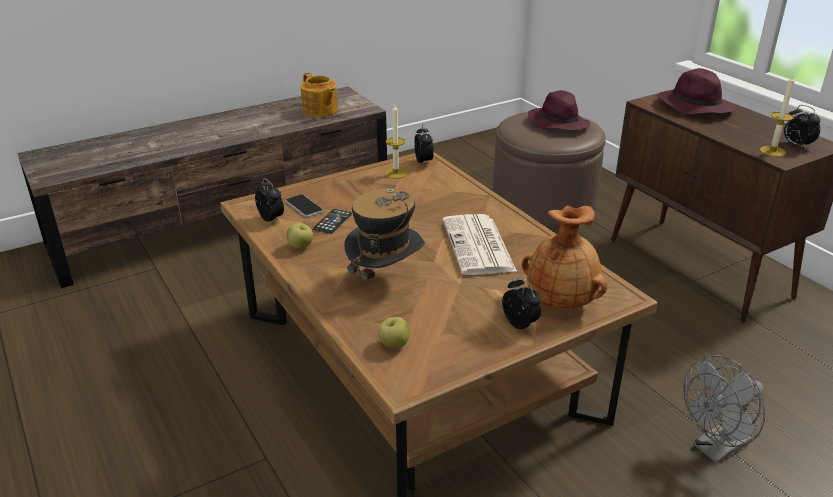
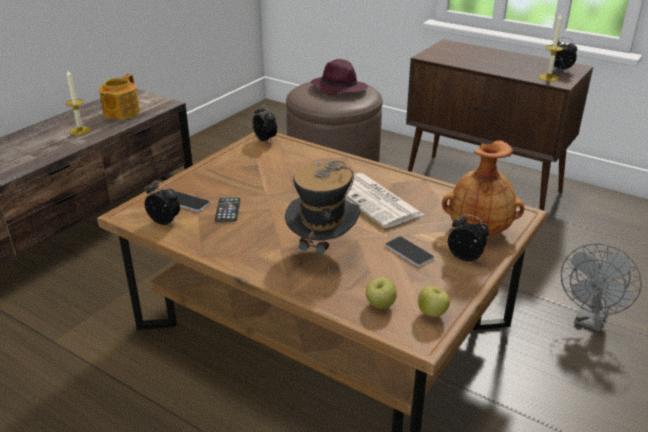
camera: 25 degrees left, 0 degrees up
(301, 247) = (217, 240): apple -> apple (432, 313)
(320, 111) = (120, 113): teapot -> teapot turned 75 degrees clockwise
(395, 173) = (248, 154): candle -> candle (80, 131)
(467, 304) = (409, 252): none -> phone
(693, 106) = (463, 54): purple hat -> none

